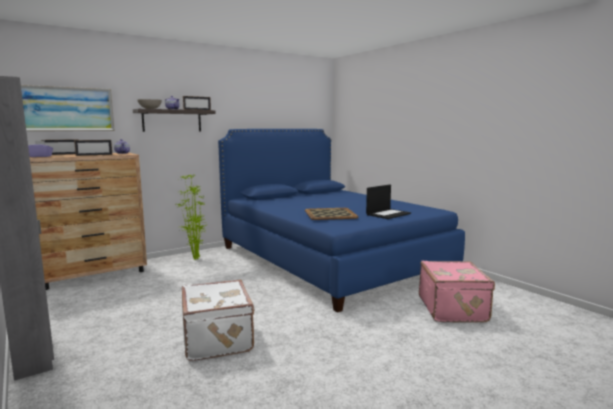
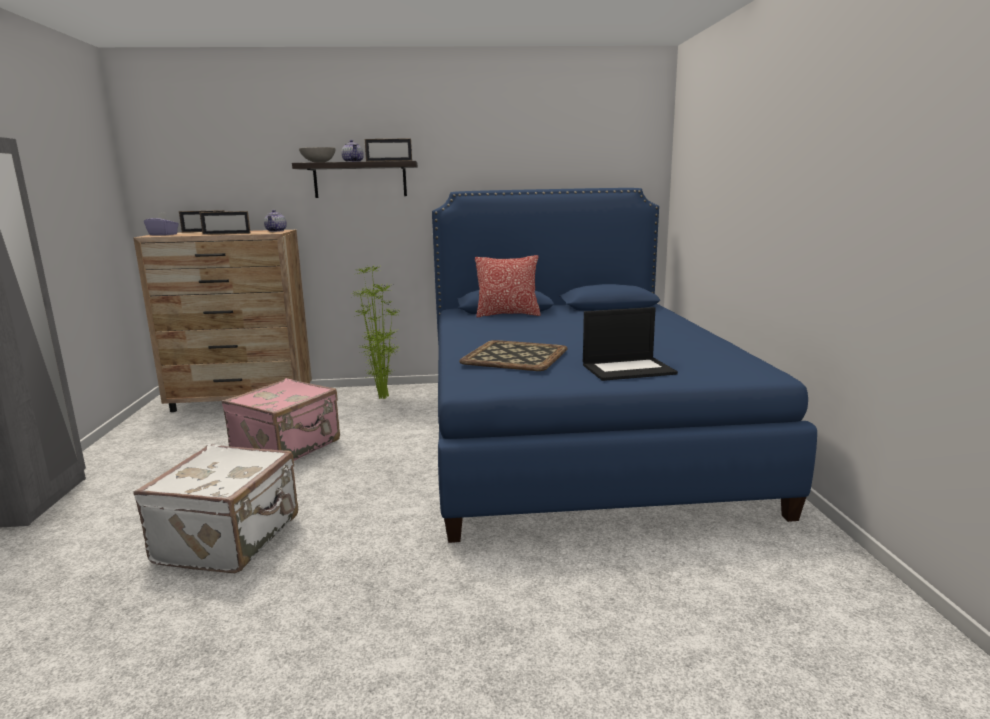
camera: 30 degrees right, 5 degrees up
(68, 109) = (213, 167): picture -> none
(277, 198) = (508, 314): none -> pillow
(453, 309) = (675, 603): pink suitcase -> pink suitcase (288, 448)

